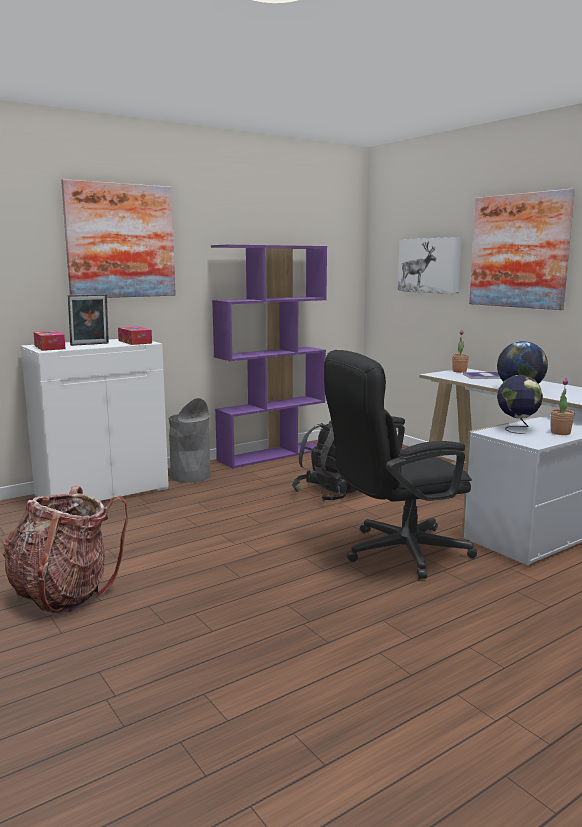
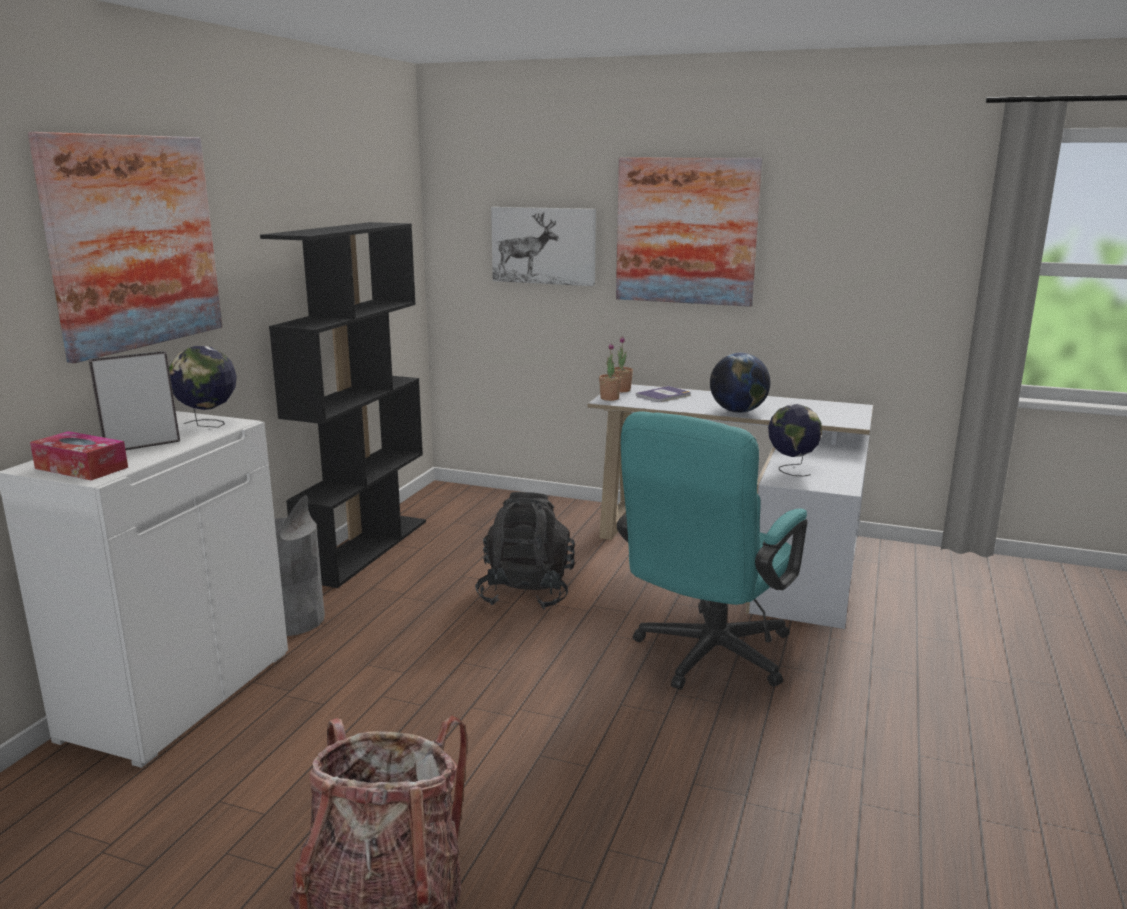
camera: 35 degrees left, 5 degrees up
(90, 344) = (142, 446): picture frame -> picture frame turned 150 degrees counterclockwise
(135, 342) = (208, 425): tissue box -> globe
(272, 454) = (364, 548): purple bookcase -> black bookcase
(395, 552) = (706, 658): black office chair -> turquoise office chair
(560, 433) = (836, 466): potted plant -> potted plant (609, 398)

